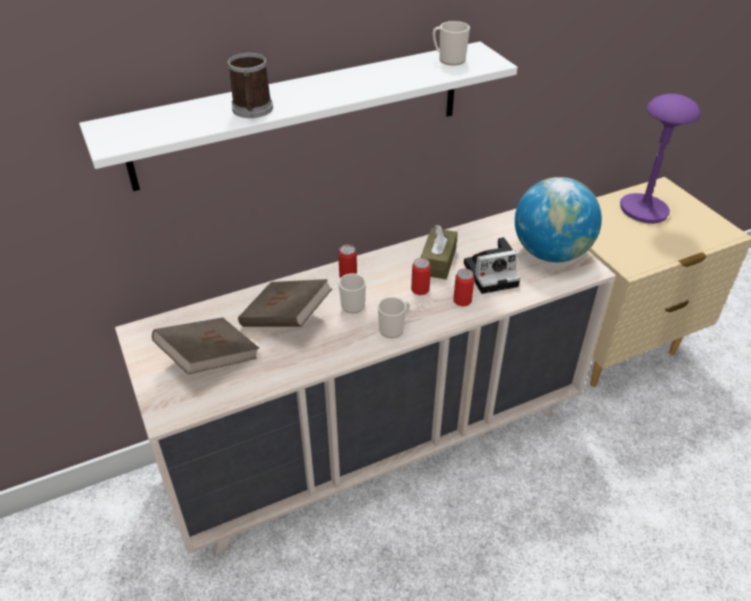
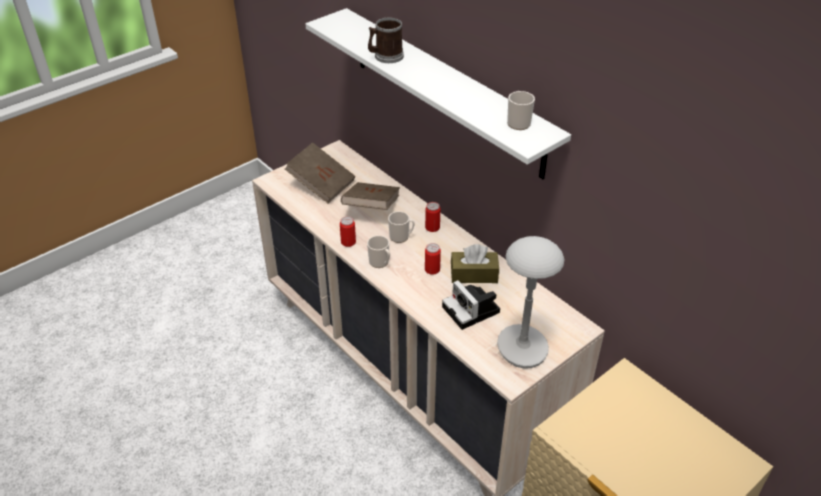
camera: 75 degrees right, 0 degrees up
(462, 301) = (428, 296): can -> can (348, 242)
(550, 253) = (522, 348): globe -> grey table lamp
(643, 210) = (677, 442): purple table lamp -> none

